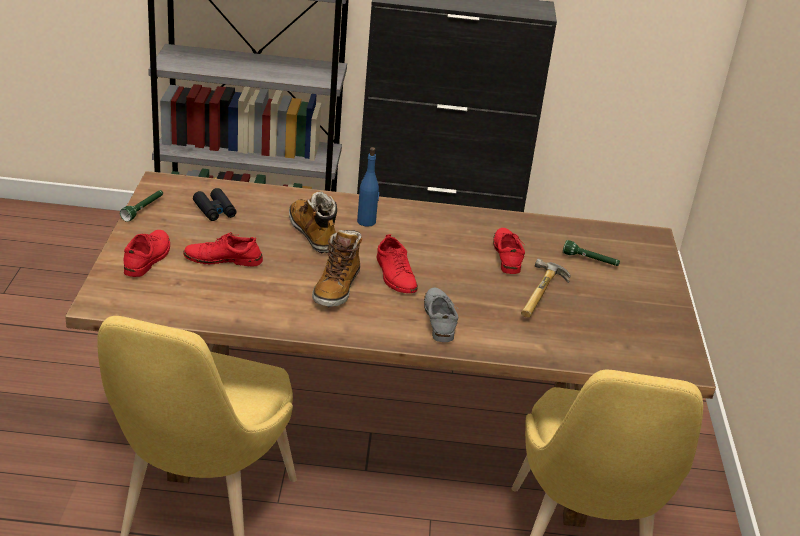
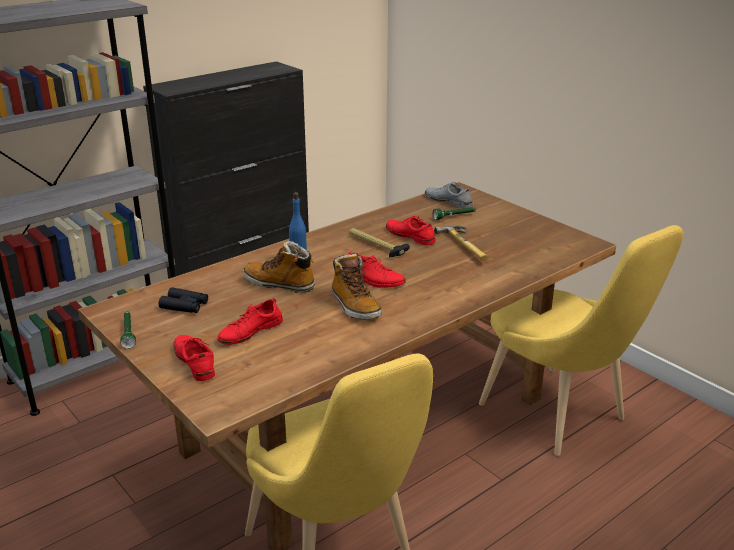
camera: 40 degrees left, 5 degrees down
(439, 319) = (442, 289): grey shoe -> grey shoe (448, 201)
(457, 246) = (375, 246): none -> hammer

